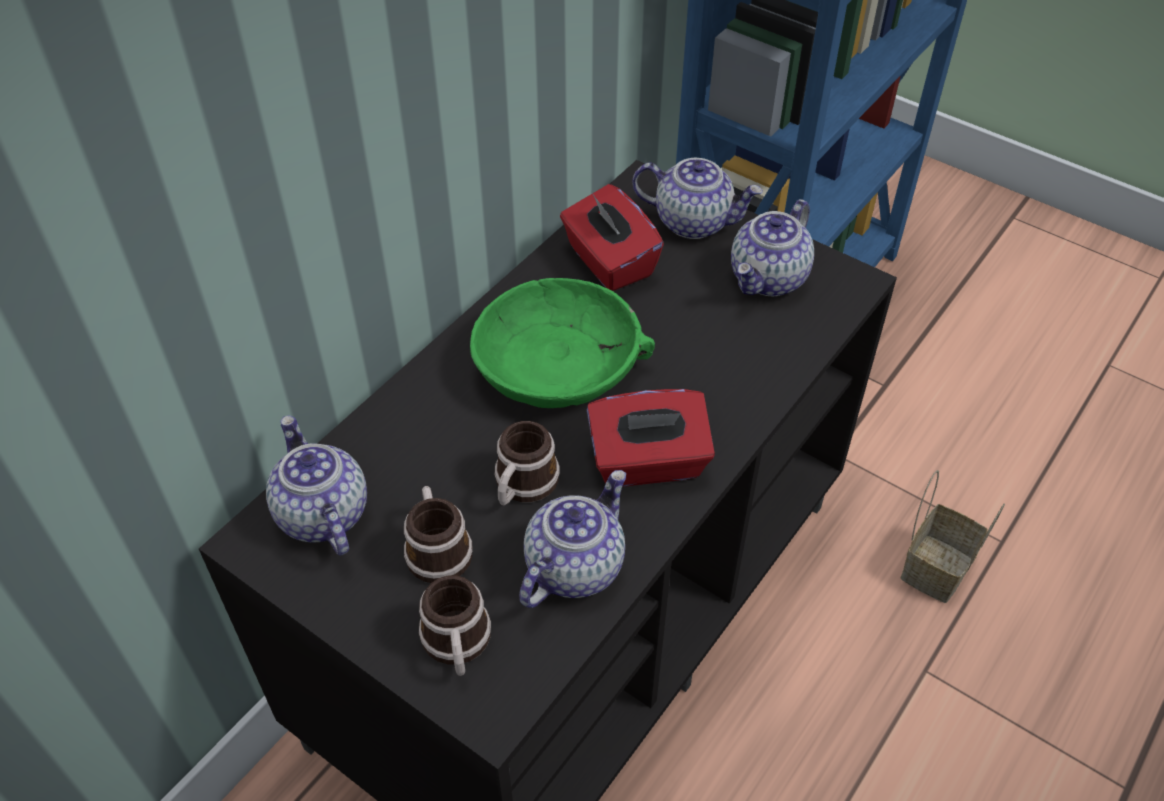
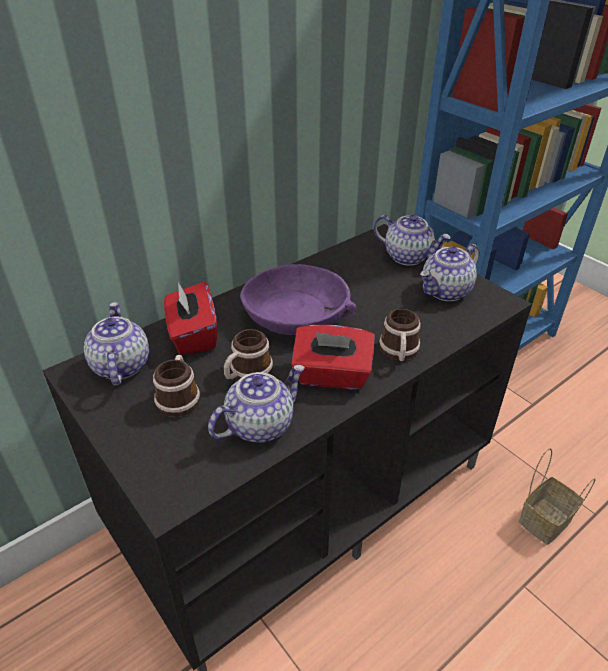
camera: 15 degrees right, 10 degrees down
(457, 645) = (165, 455): mug -> mug (399, 353)
(558, 363) = (297, 313): green bowl -> purple bowl
(609, 262) = (349, 268): red tissue box -> red tissue box (193, 335)

